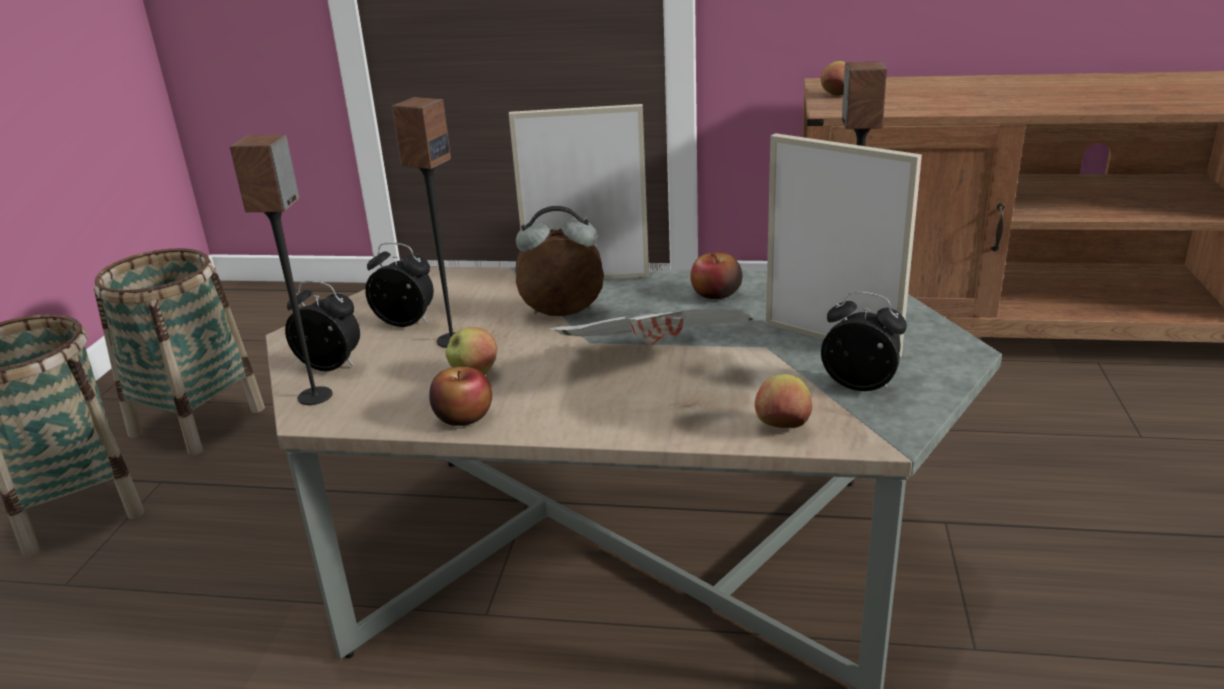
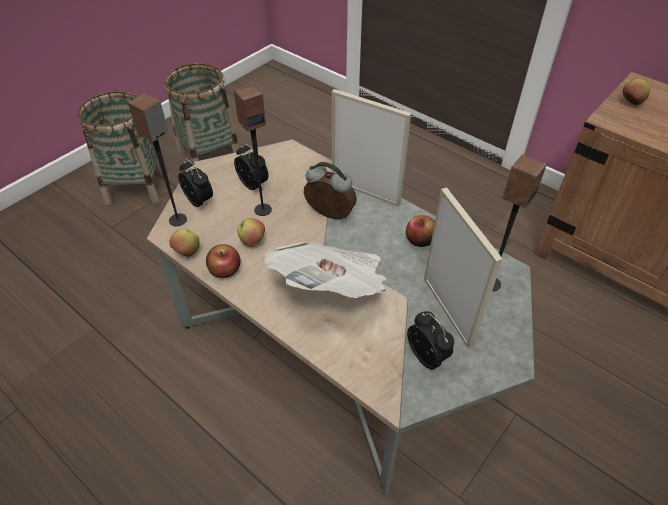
camera: 30 degrees right, 20 degrees up
(782, 428) = (357, 364): apple -> apple (187, 253)

